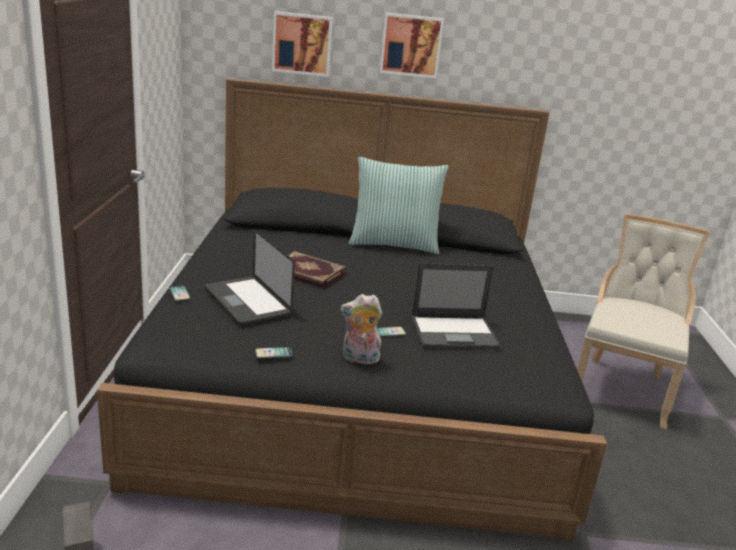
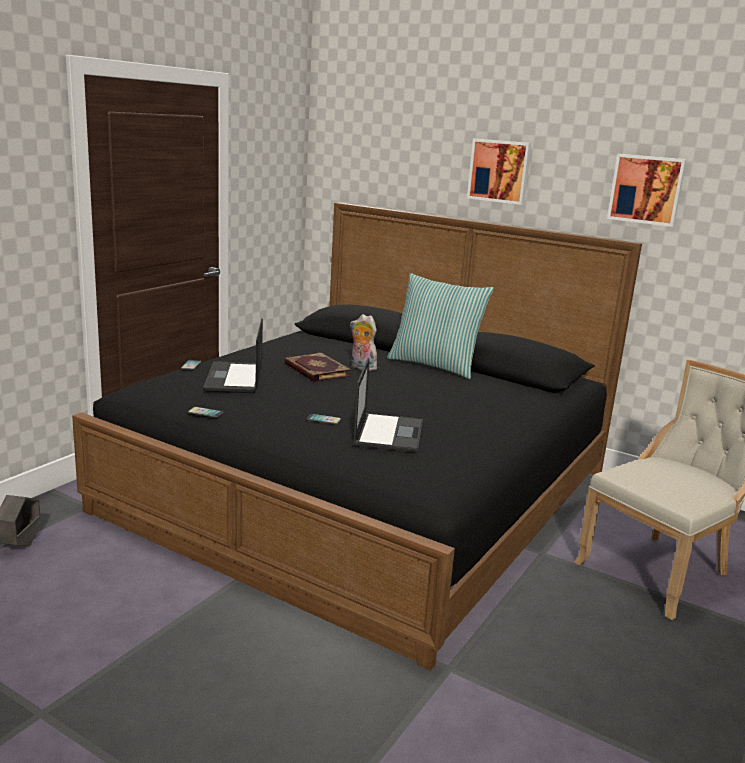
camera: 30 degrees right, 5 degrees down
(302, 44) = (401, 170): picture -> picture (646, 189)
(359, 359) = (271, 431): plush toy -> plush toy (361, 367)
(455, 332) = (388, 432): laptop -> laptop turned 105 degrees counterclockwise

